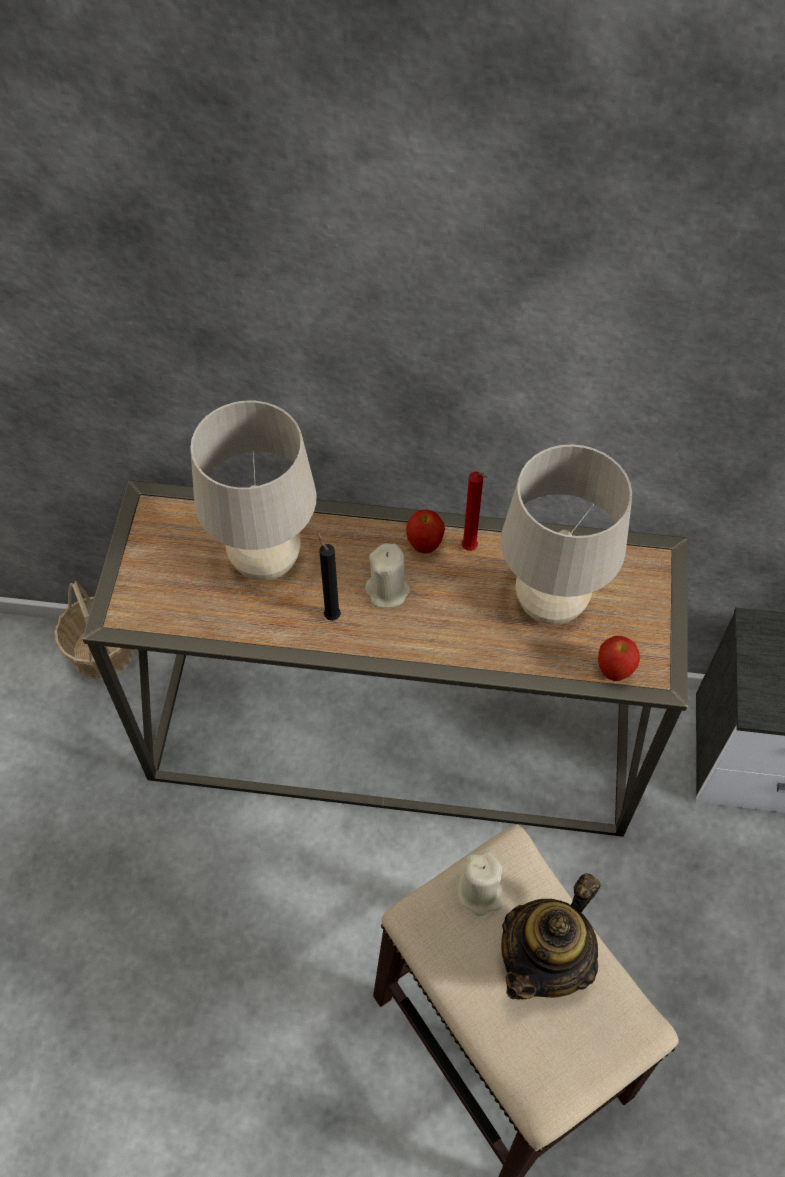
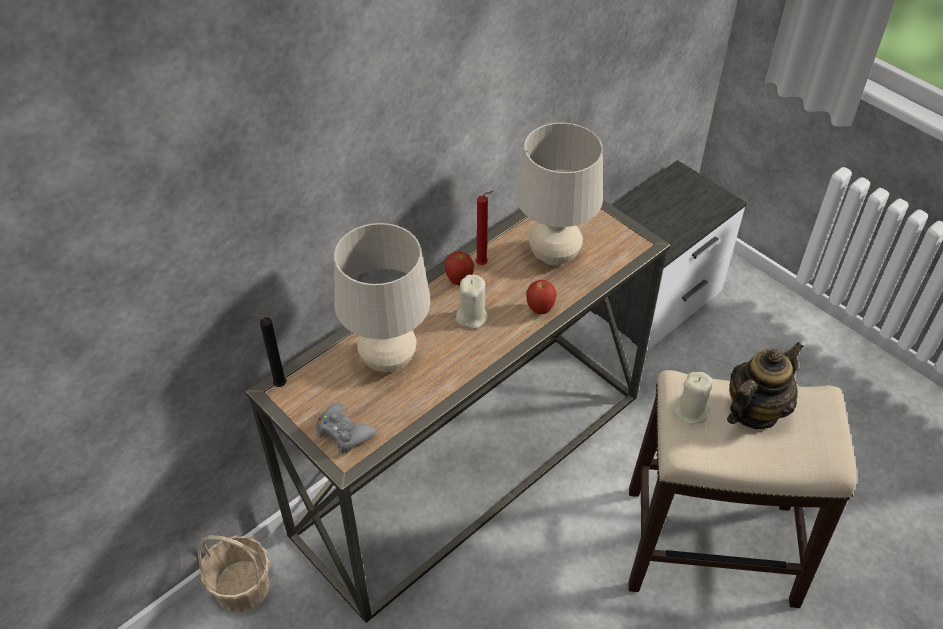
camera: 50 degrees left, 10 degrees down
(145, 592) = (343, 433): none -> grey game controller
(331, 614) = (459, 352): black candle -> black candle (278, 385)
(545, 960) = (754, 411): teapot -> teapot turned 120 degrees counterclockwise
(614, 671) = (622, 257): apple -> apple (540, 309)

